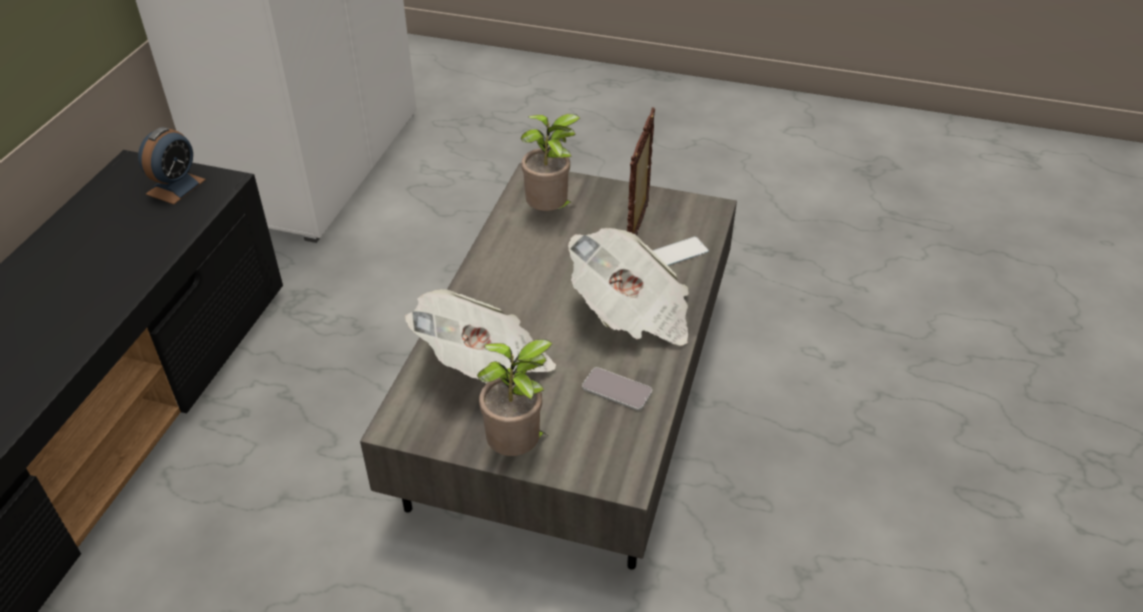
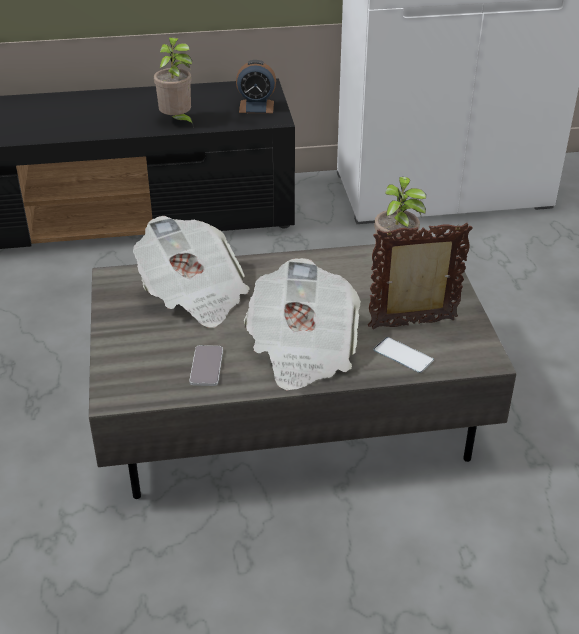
camera: 65 degrees right, 5 degrees down
(518, 449) = (118, 336): potted plant -> potted plant (177, 122)

